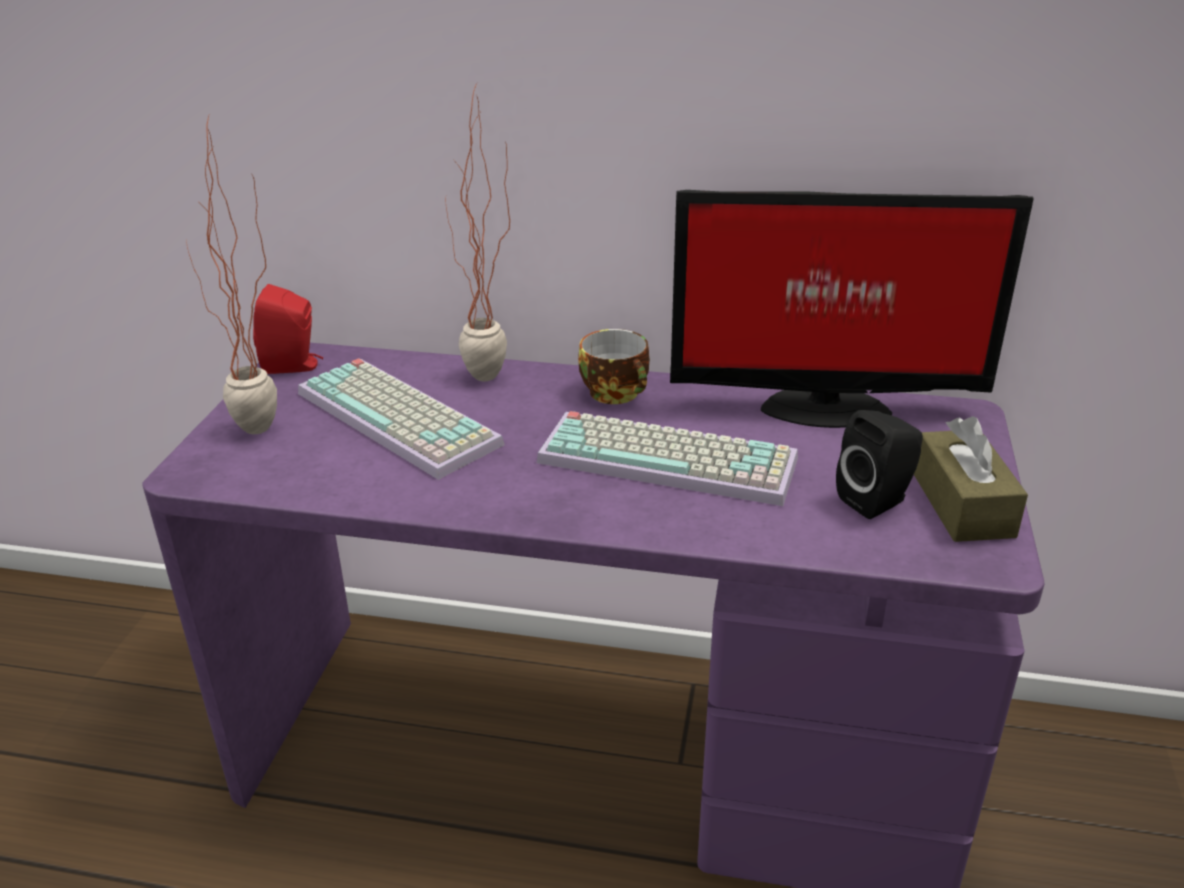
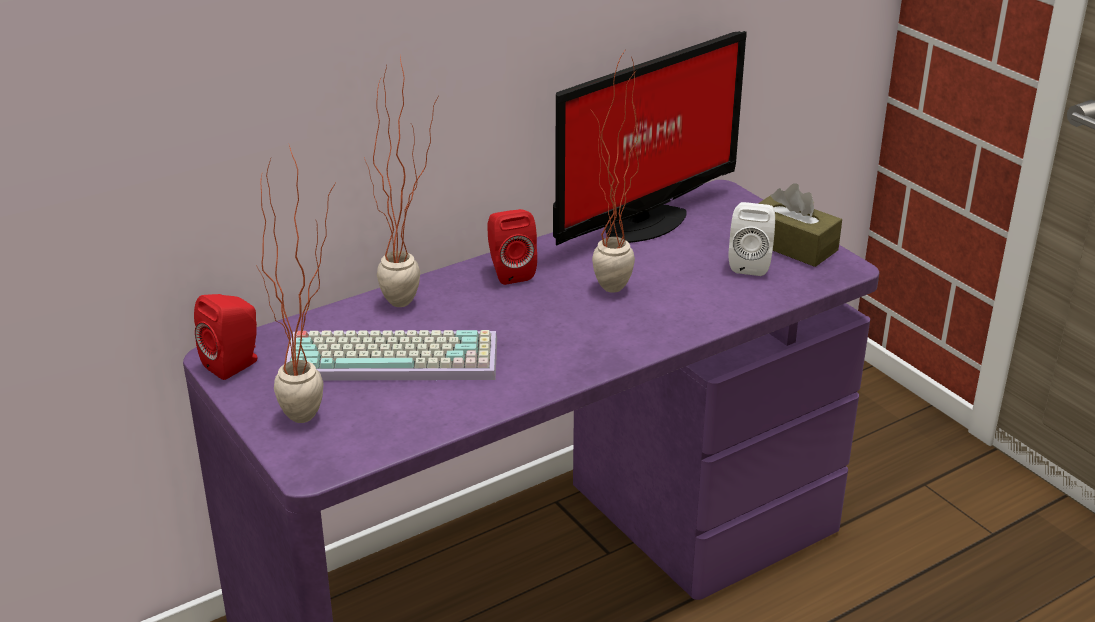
camera: 45 degrees left, 0 degrees up
(618, 393) = (509, 272): cup -> red speaker
(671, 458) = (610, 295): keyboard -> potted plant
(877, 500) = (750, 263): black speaker -> white speaker

